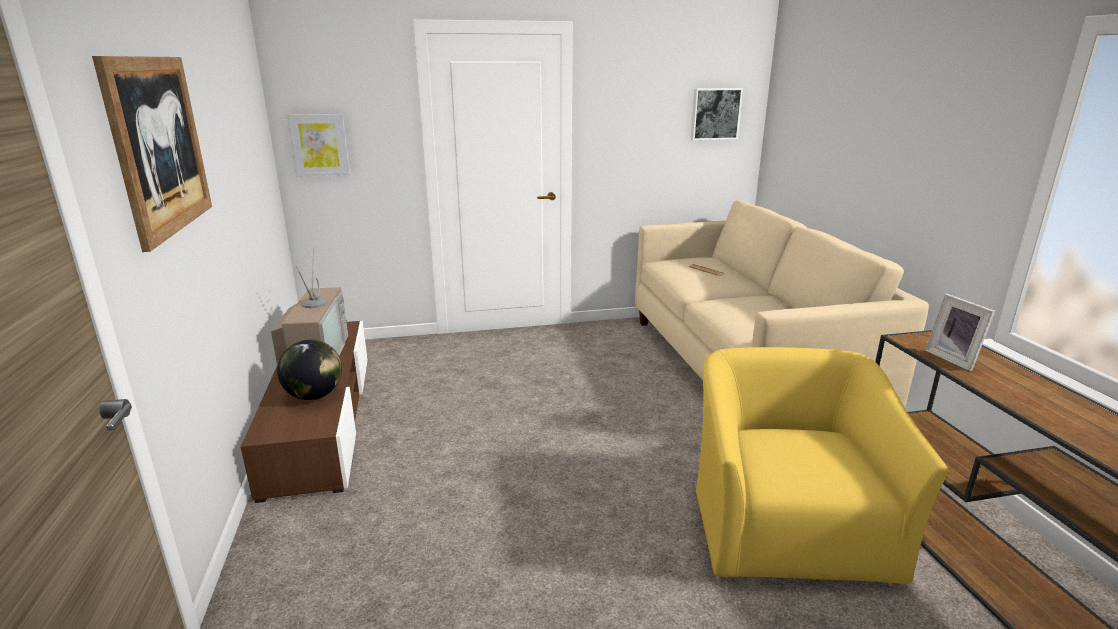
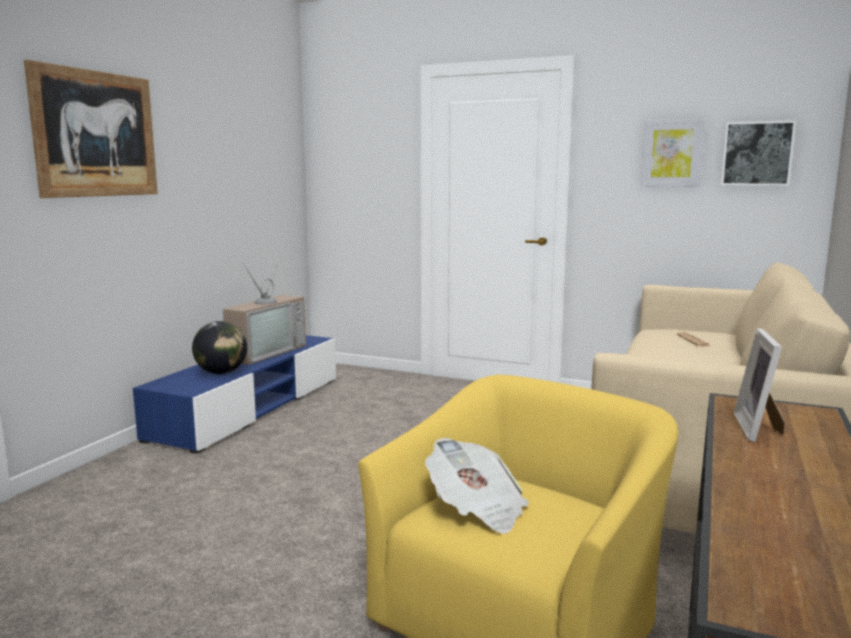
camera: 35 degrees right, 10 degrees down
(319, 145) = (338, 179): picture -> picture (672, 153)
(321, 420) = (250, 408): brown tv stand -> blue tv stand
(786, 465) = (477, 509): none -> newspaper

